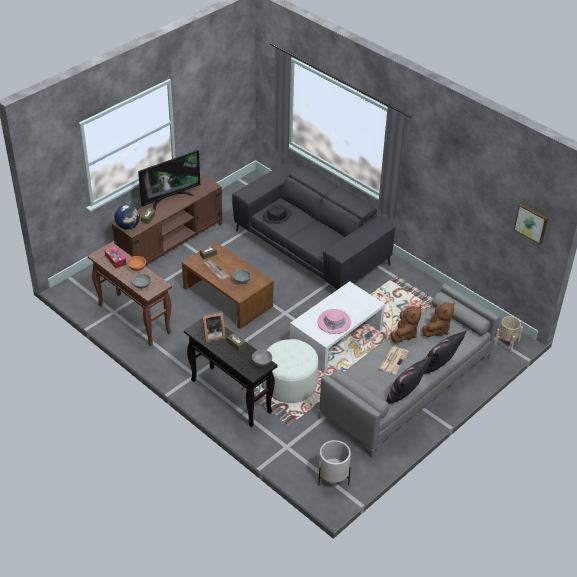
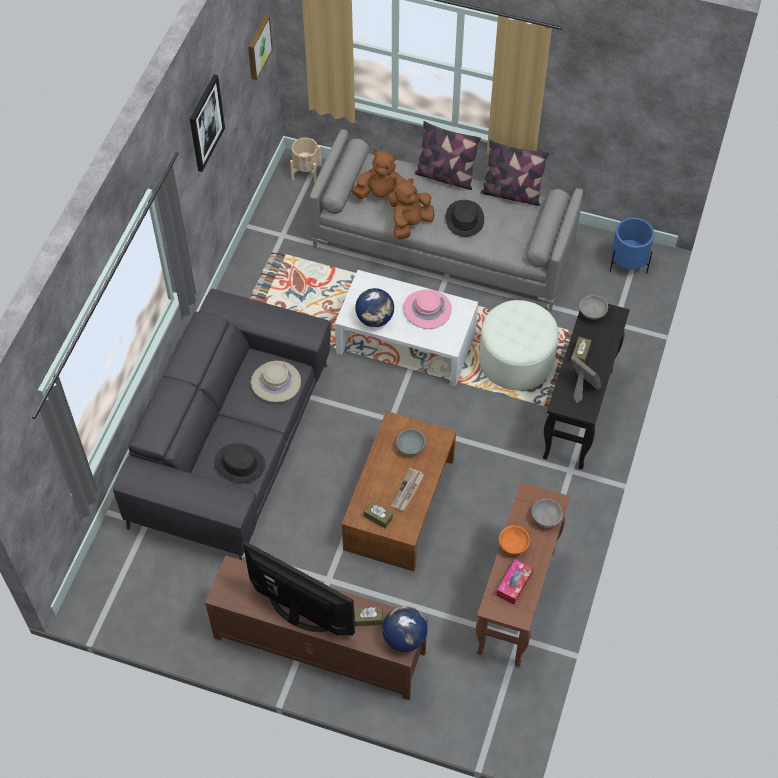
camera: 115 degrees left, 15 degrees up
(320, 243) = (275, 382): none -> beige hat
(333, 478) = (628, 264): white planter -> blue planter
(341, 298) = (375, 319): none -> globe
(394, 360) = (464, 219): newspaper -> black hat
(404, 334) = (411, 224): brown plush toy -> brown plush toy turned 45 degrees counterclockwise
(459, 168) = (205, 123): none -> picture

